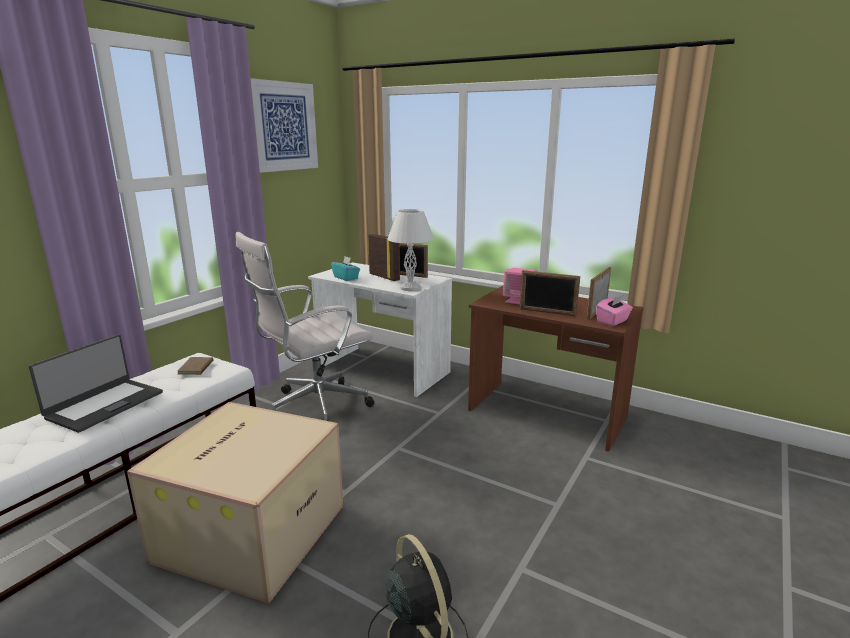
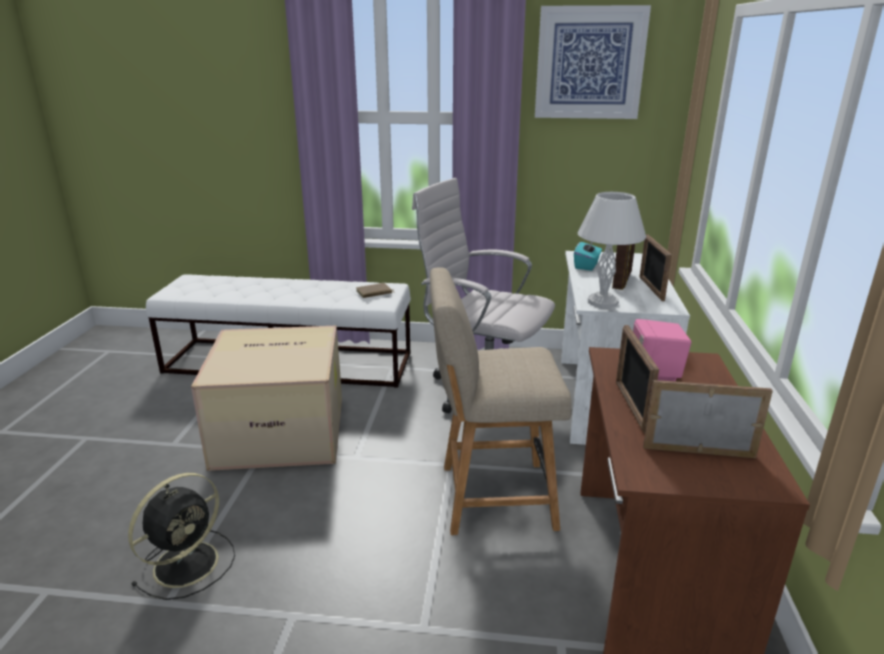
camera: 65 degrees right, 5 degrees up
(104, 405) = (293, 288): laptop -> none
(447, 442) = (490, 497): none -> beige chair
(612, 321) = (664, 473): pink tissue box -> none

